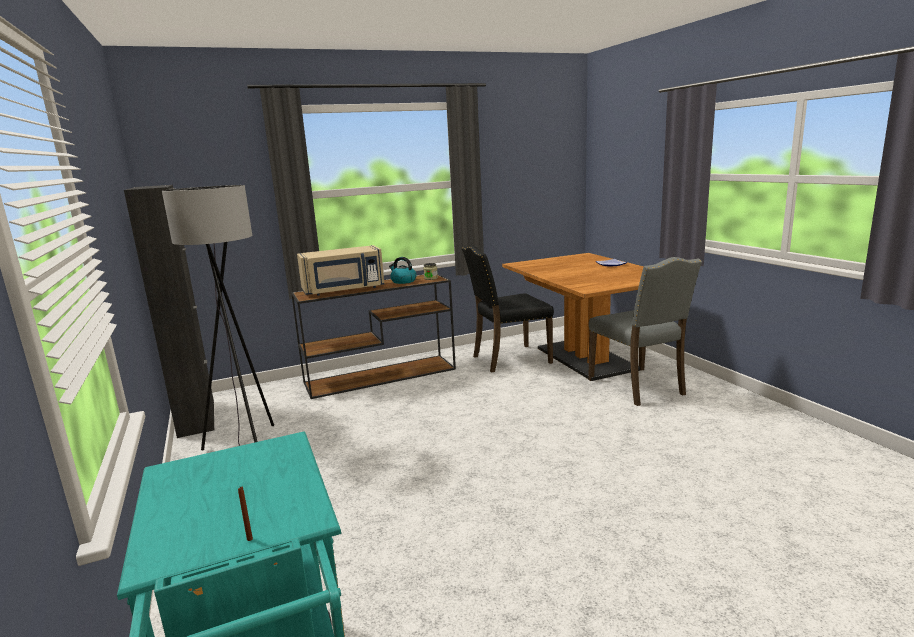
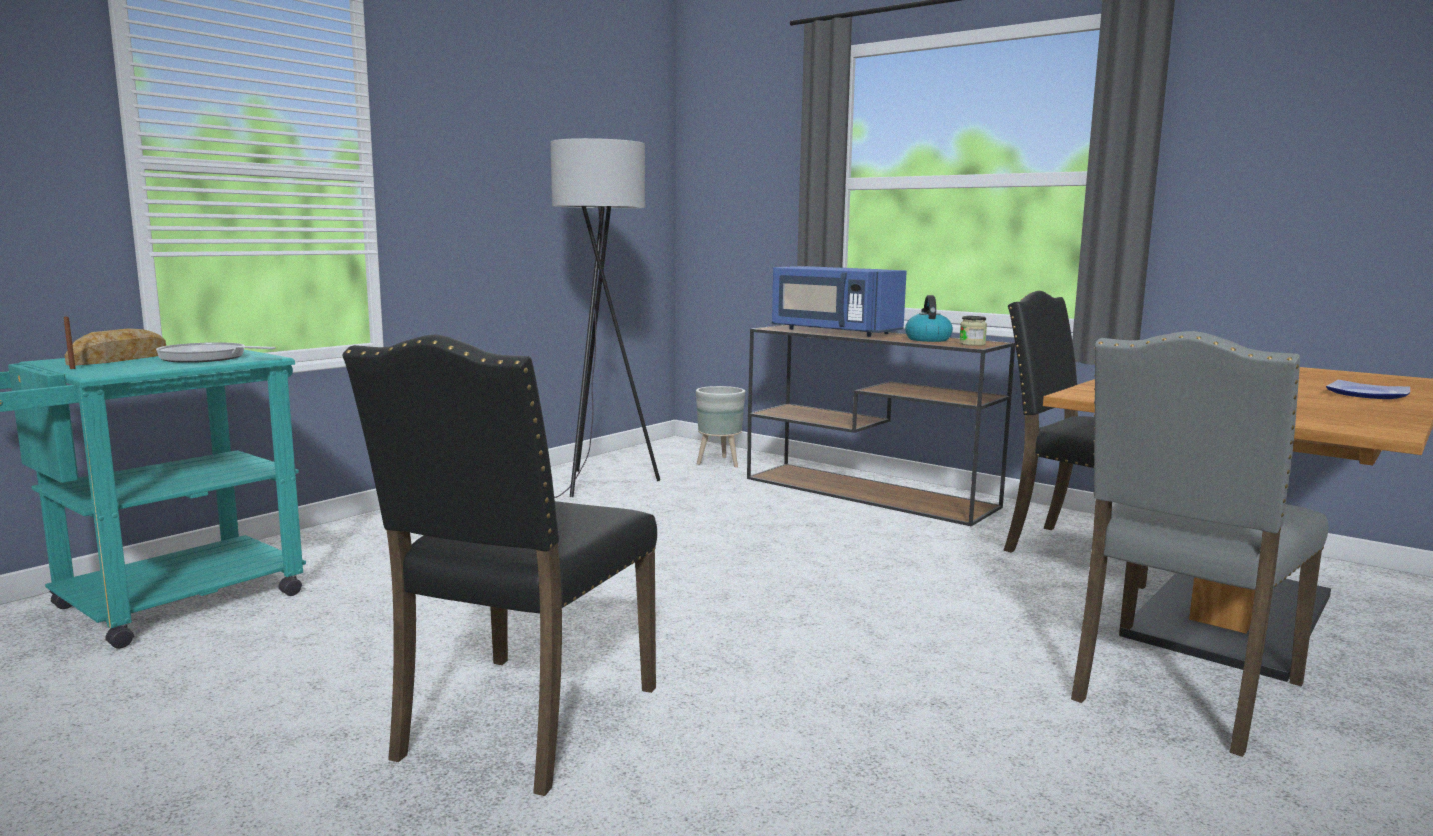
camera: 60 degrees right, 5 degrees down
(196, 418) = (640, 452): black cabinet -> none
(196, 517) = (119, 358): none -> bread
(259, 467) = (207, 358): none -> frying pan
(267, 399) = (720, 463): none -> grey planter
(344, 290) = (833, 331): beige microwave -> blue microwave
(602, 538) = (521, 723): none -> black chair

